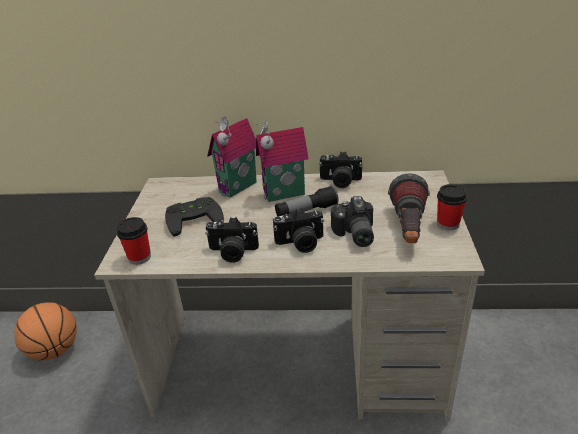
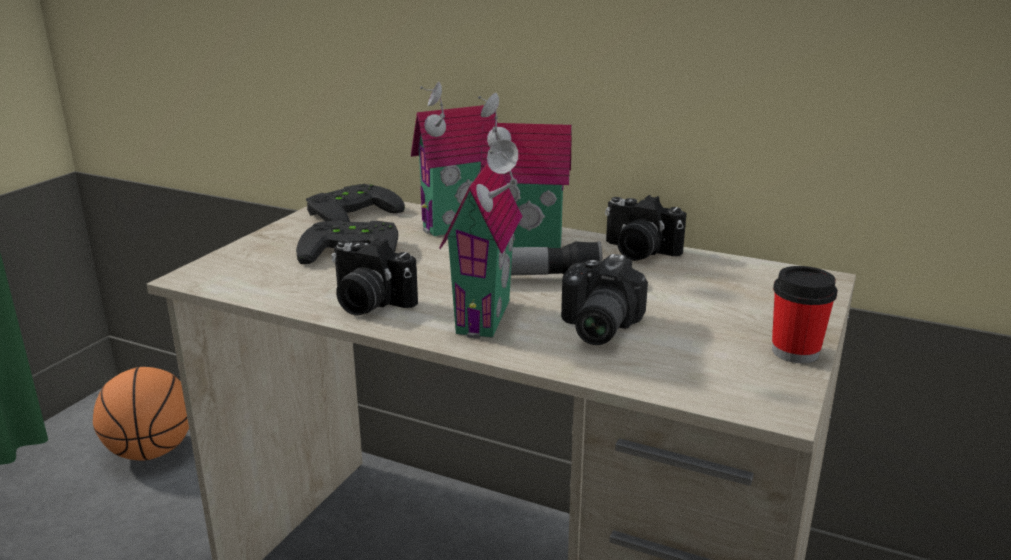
camera: 20 degrees right, 10 degrees down
(139, 257) = (227, 278): cup -> none
(170, 192) = (350, 212): none -> black game controller
(300, 244) = (489, 318): camera -> toy house
(408, 229) = (706, 342): flashlight -> none

